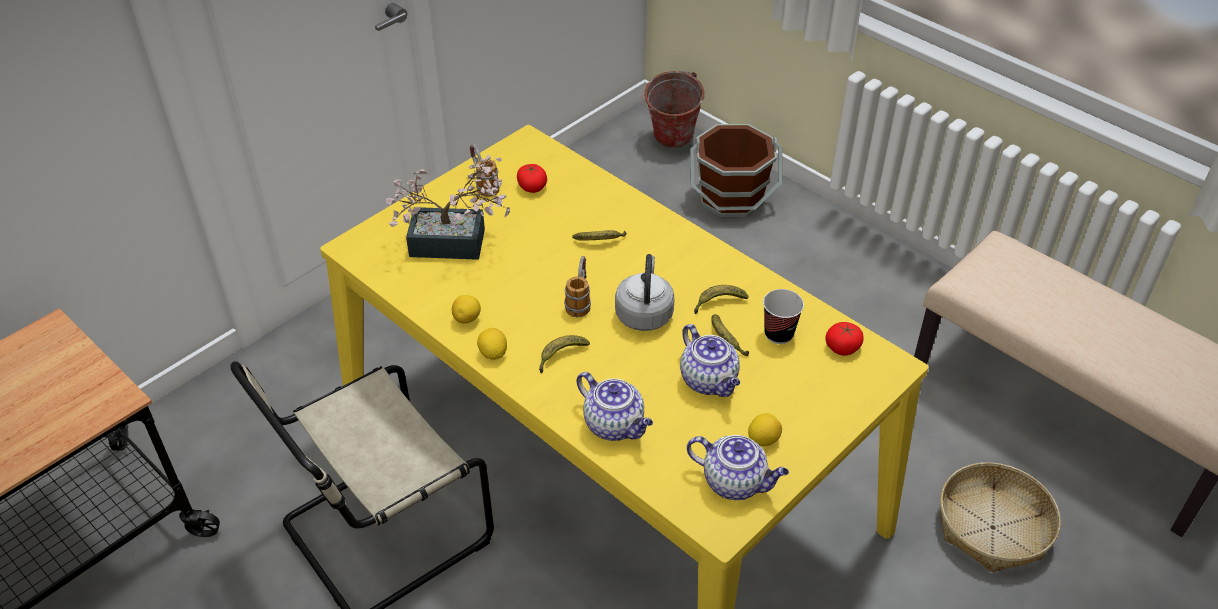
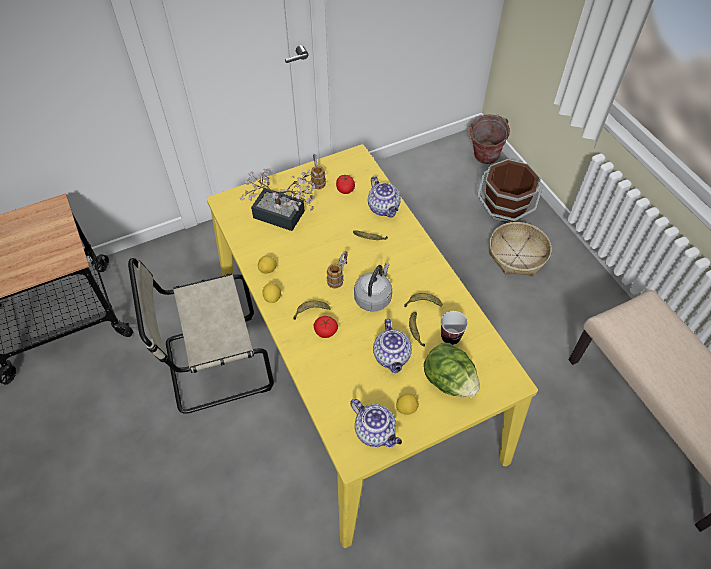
camera: 20 degrees right, 10 degrees up
(615, 425) = (321, 369): teapot -> teapot (384, 208)
(804, 388) = (449, 381): none -> lettuce
(842, 347) = (487, 359): tomato -> tomato (325, 331)
(993, 527) = (575, 481): basket -> basket (517, 255)

